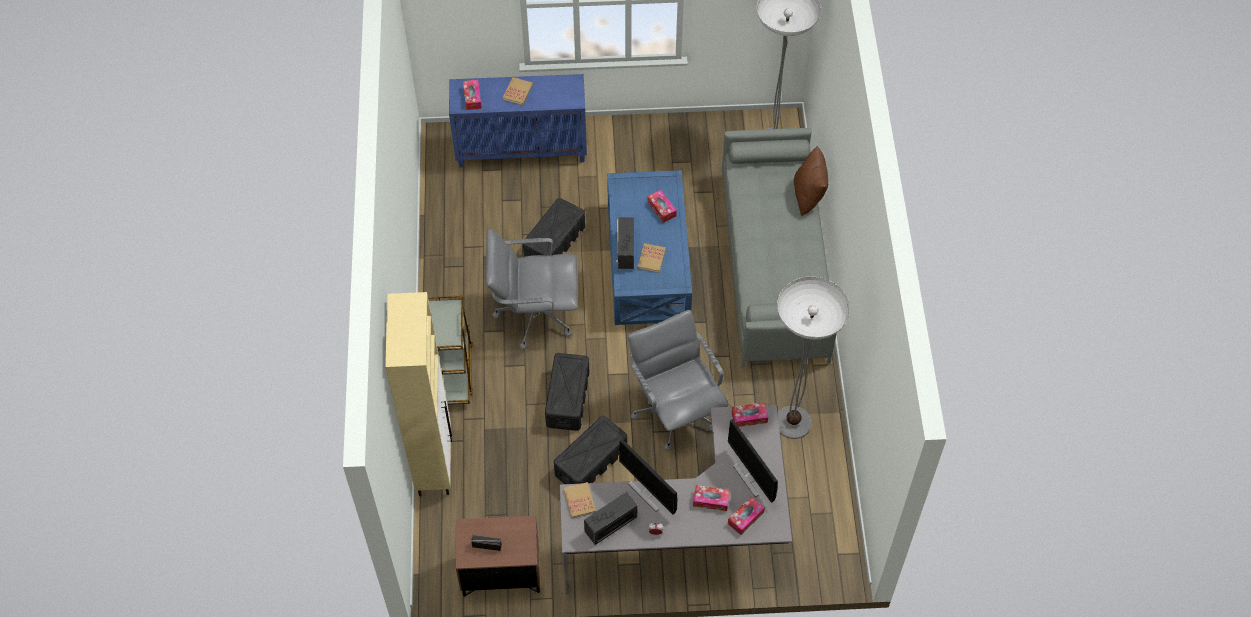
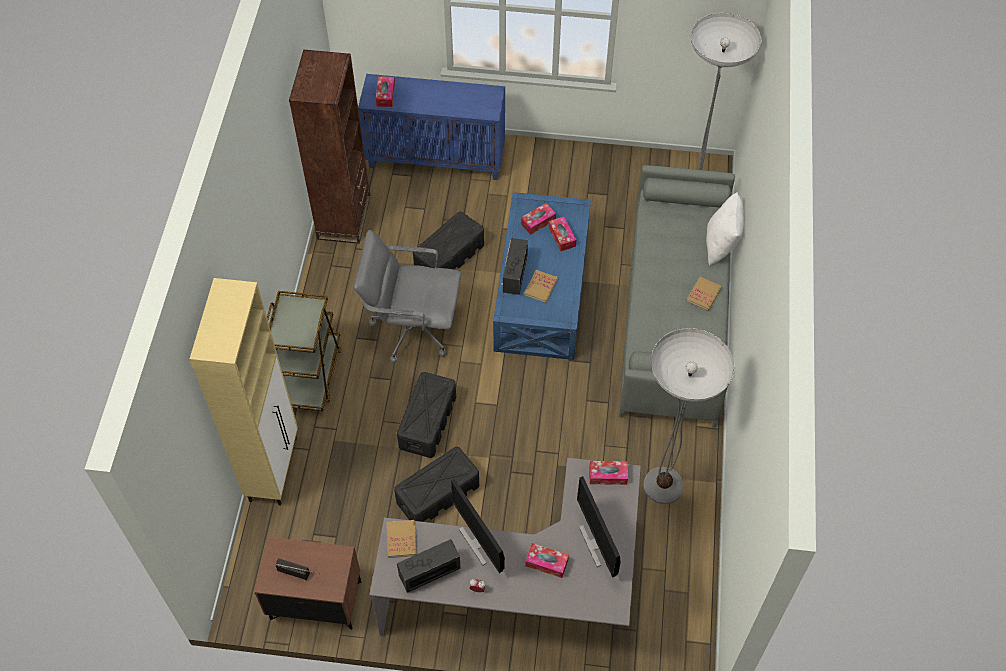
camera: 10 degrees right, 0 degrees up
(446, 218) = (344, 217): none -> brown bookcase
(517, 92) = (433, 95): book -> book (703, 294)
(675, 411) = (539, 453): grey office chair -> none
(745, 518) = (581, 589): tissue box -> tissue box (538, 222)
(808, 195) = (721, 244): brown pillow -> white pillow

